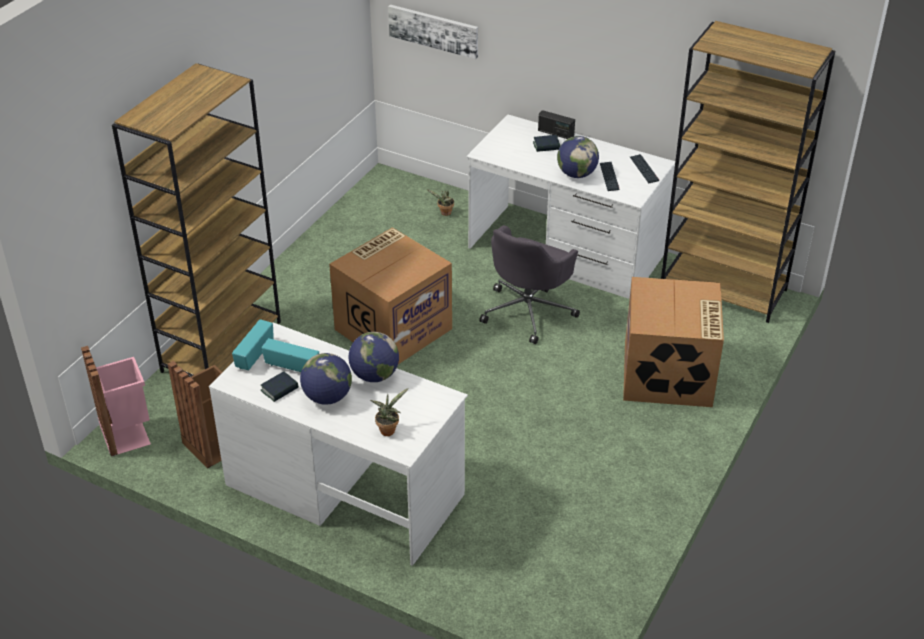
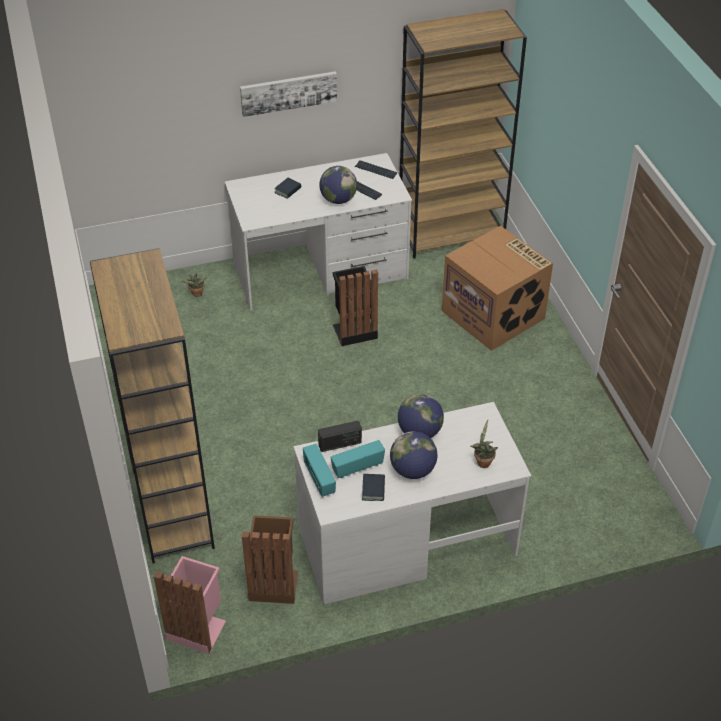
camera: 45 degrees left, 5 degrees up
(393, 328) = (279, 404): cardboard box -> none
(434, 30) = (134, 138): picture -> picture (288, 92)
(528, 311) = (354, 330): grey office chair -> black trash can
(555, 133) = (280, 177): radio -> radio (340, 444)

